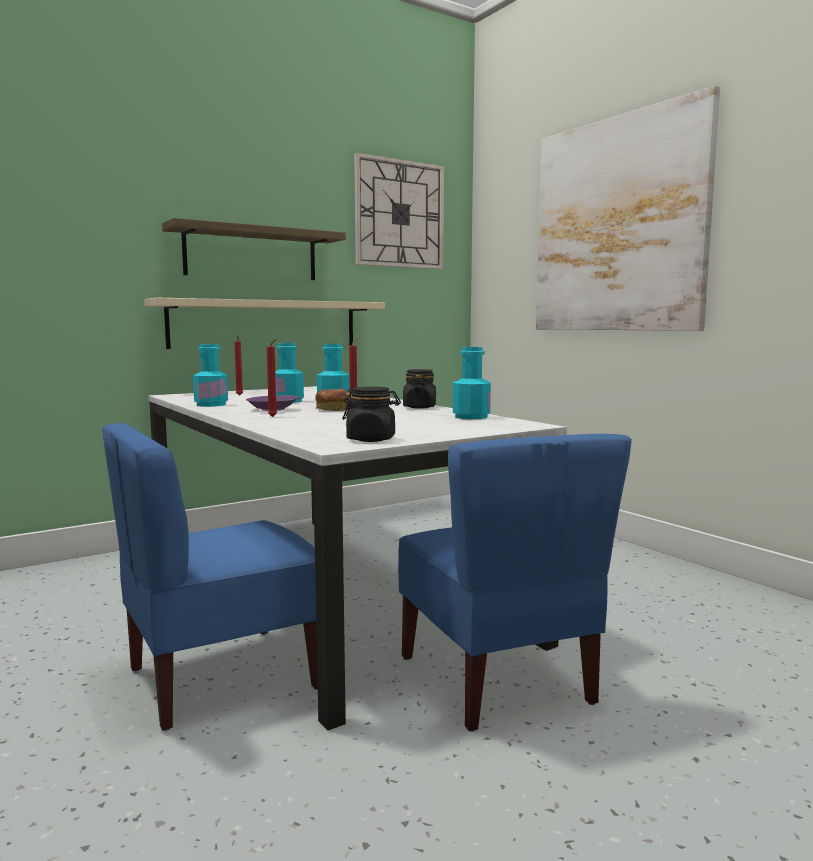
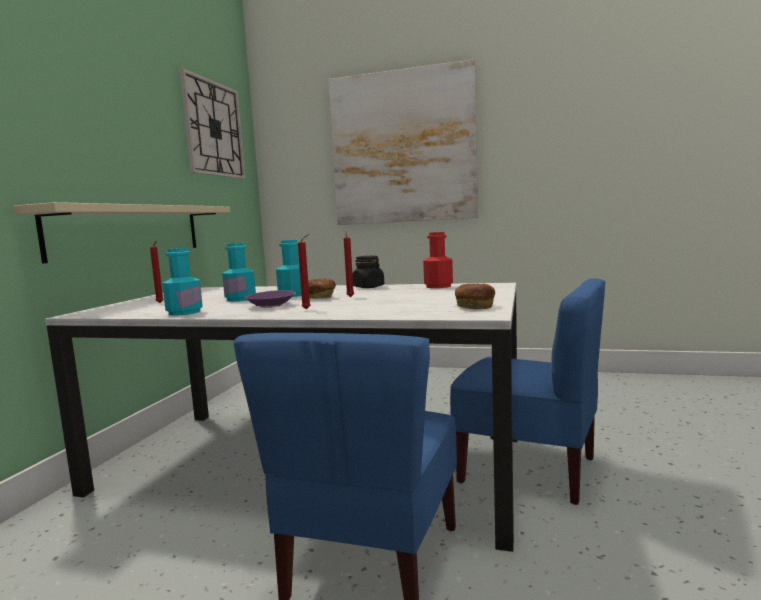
camera: 40 degrees left, 0 degrees up
(251, 254) = (111, 158): shelf -> none
(371, 439) = (474, 307): black jar -> bread
(471, 417) = (438, 286): turquoise bottle -> red bottle

